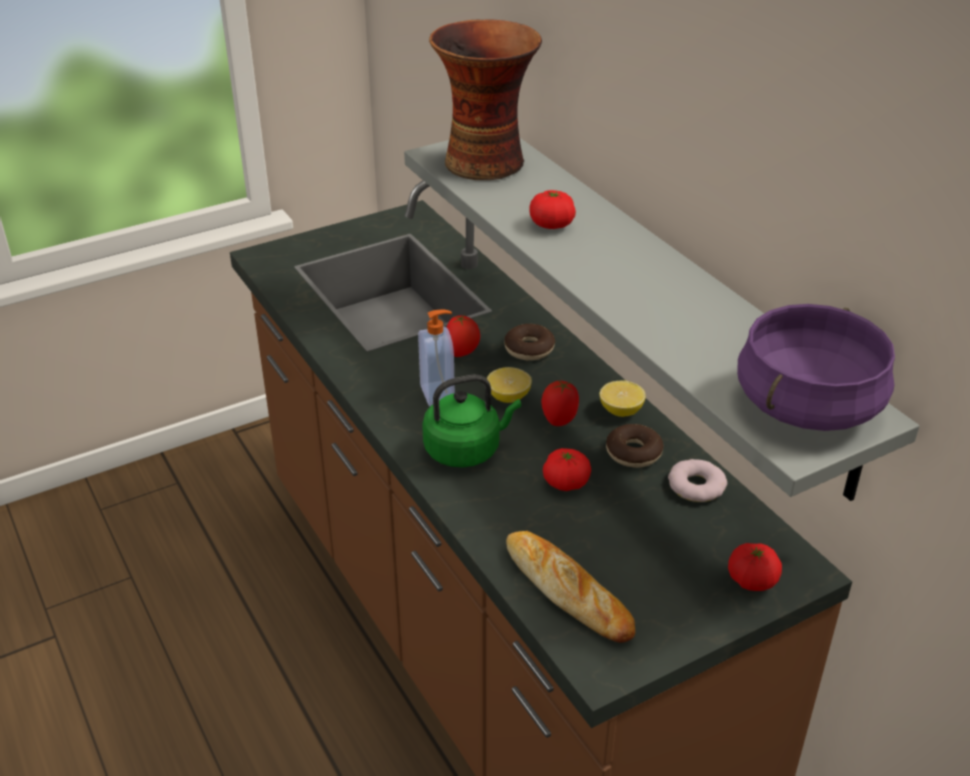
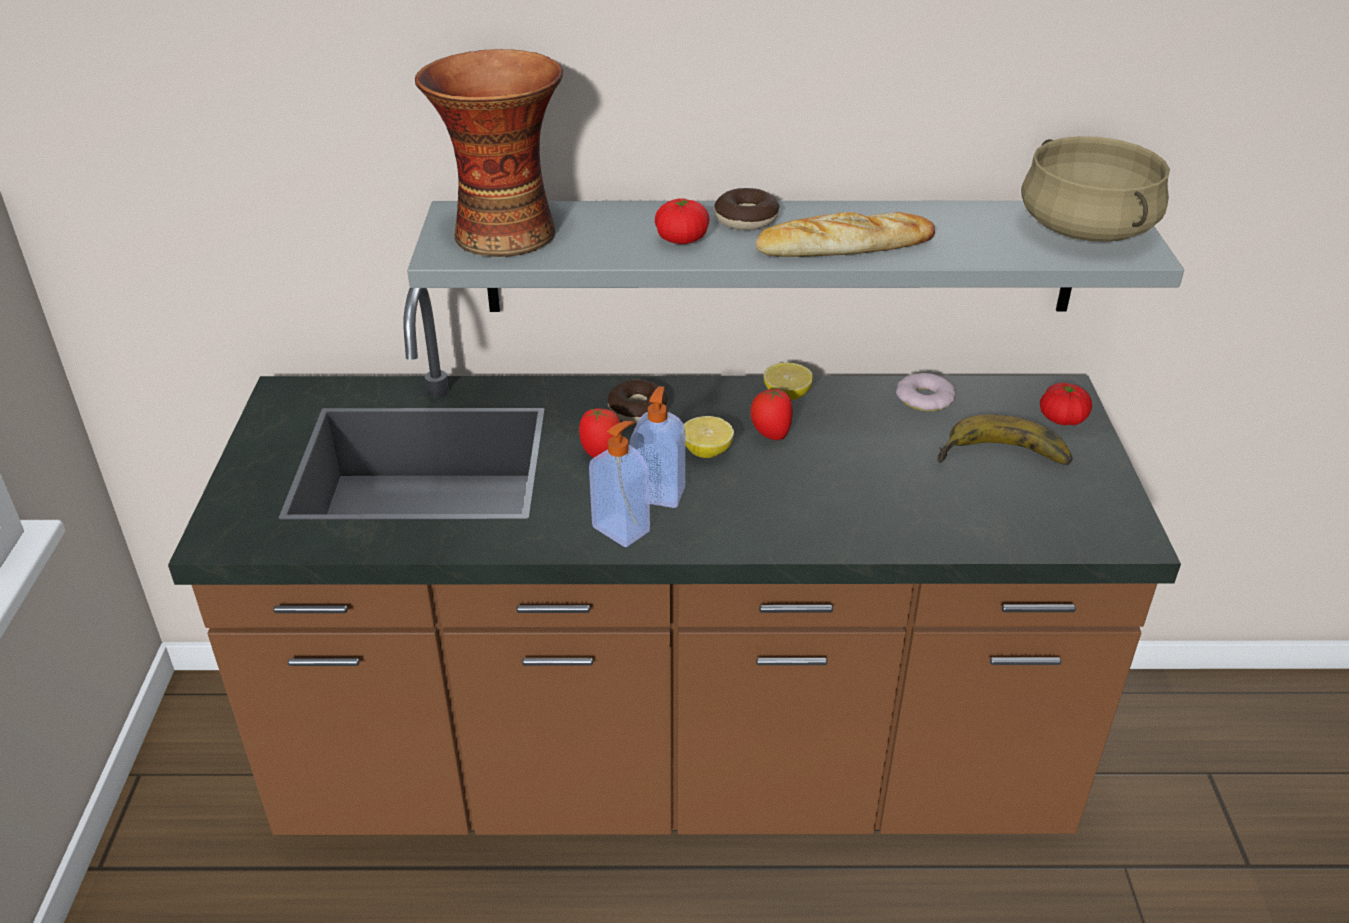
camera: 60 degrees left, 0 degrees up
(387, 392) = (622, 528): none -> soap dispenser
(466, 450) = (771, 508): green kettle -> none
(566, 482) = (869, 465): tomato -> none
(568, 591) = (1023, 521): bread -> bread (843, 246)
(633, 453) = (855, 412): donut -> donut (746, 219)
(646, 558) = (1003, 461): none -> banana
(806, 404) = (1084, 229): purple cooking pot -> beige cooking pot

